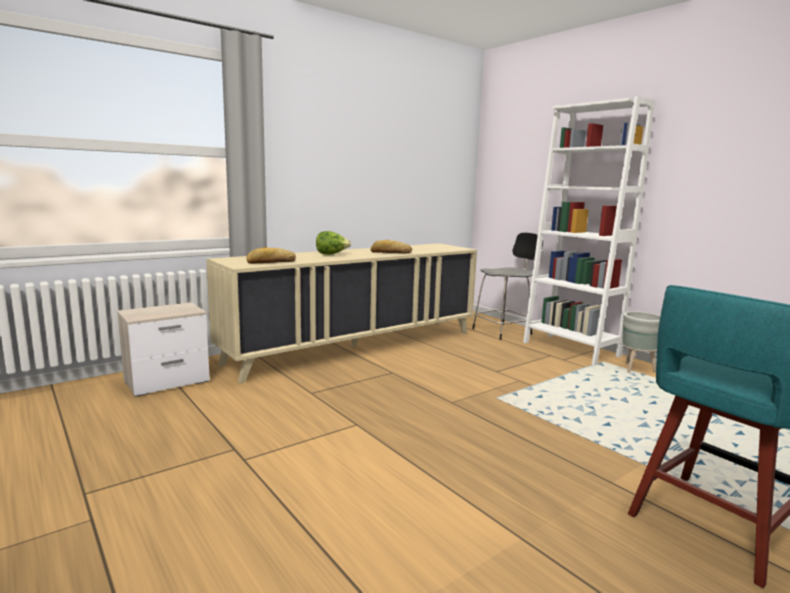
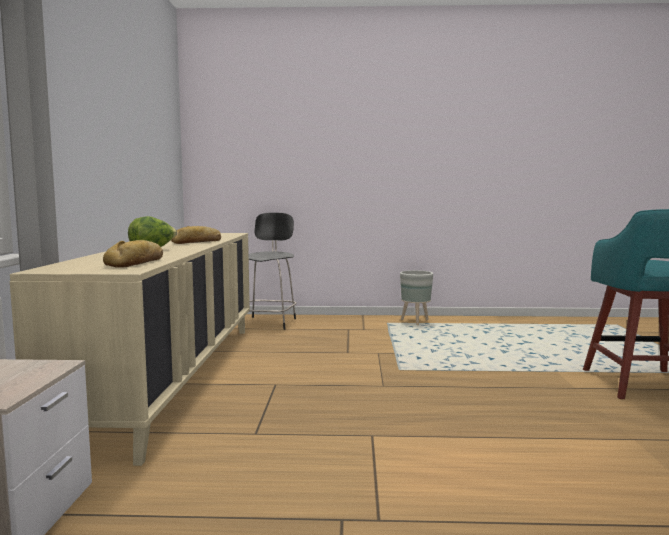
camera: 50 degrees left, 5 degrees down
(570, 349) = (348, 321): white bookcase -> none

